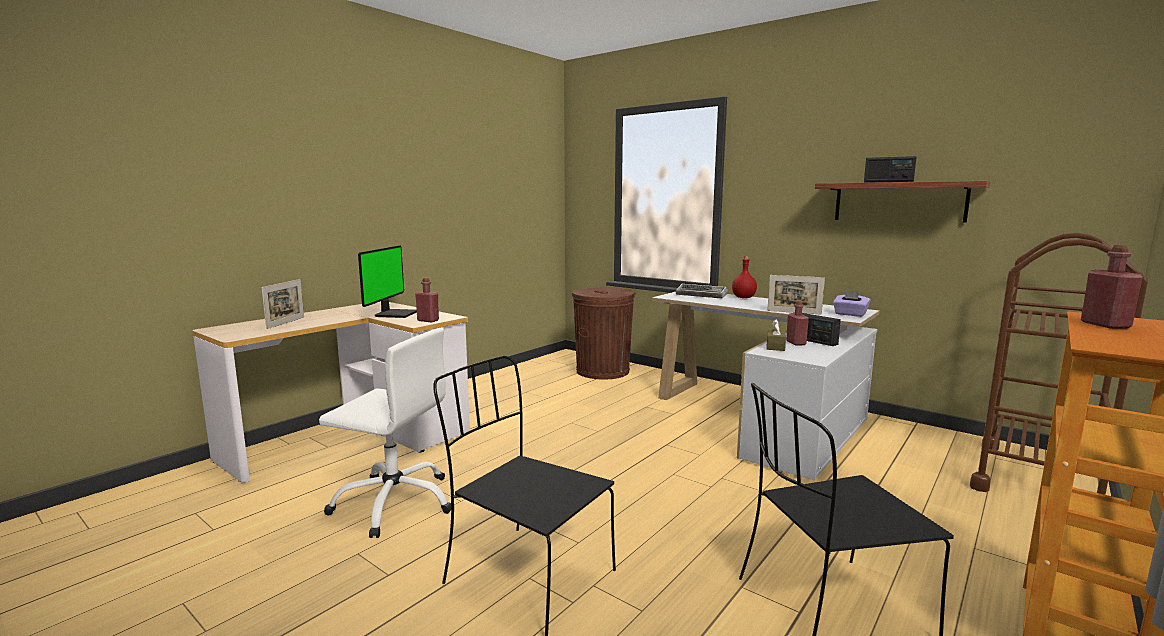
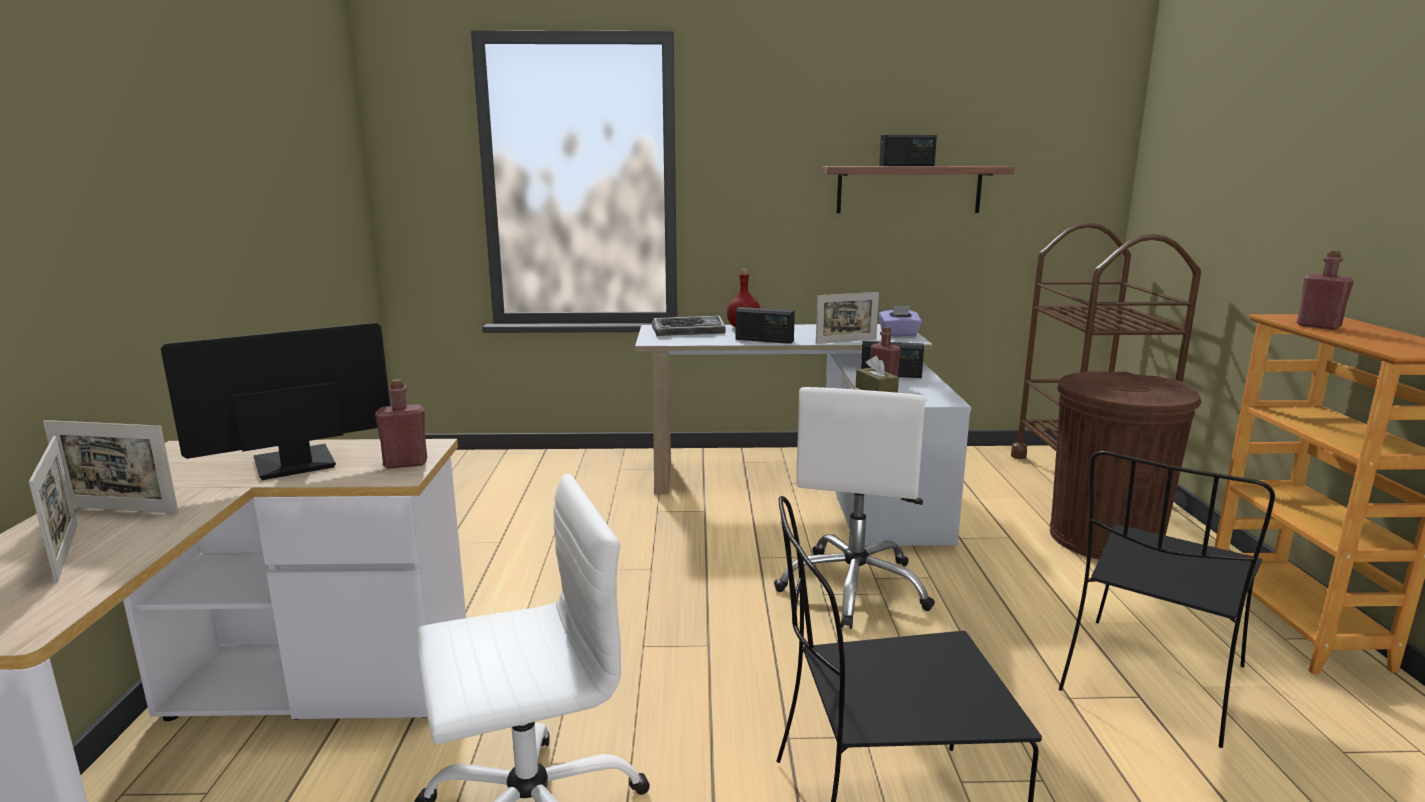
camera: 40 degrees left, 5 degrees up
(323, 315) = (120, 509): none -> picture frame
(395, 314) = (293, 465): monitor -> monitor turned 90 degrees counterclockwise
(602, 371) = (517, 474): brown trash can -> brown trash can (1104, 539)
(698, 478) = (855, 587): none -> white office chair
(737, 304) = (764, 340): none -> radio

